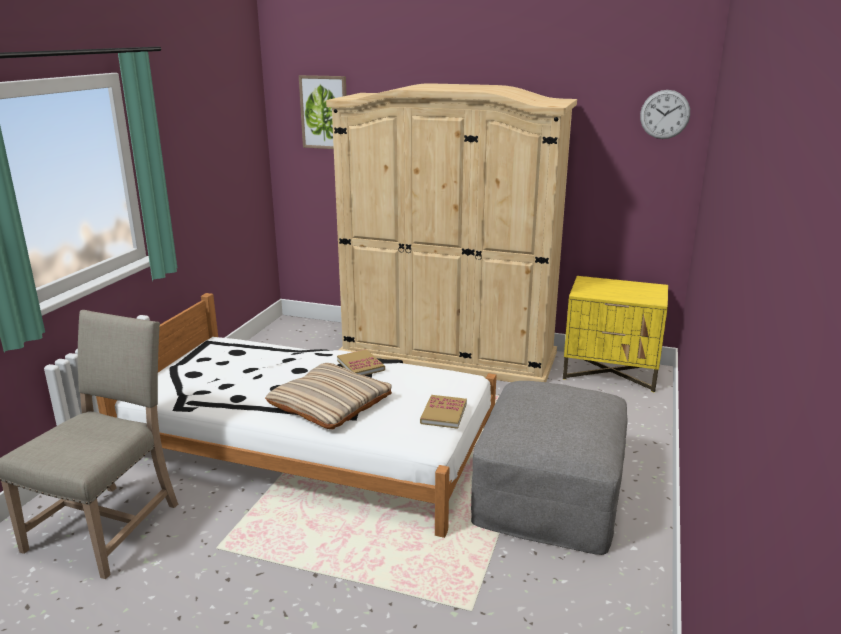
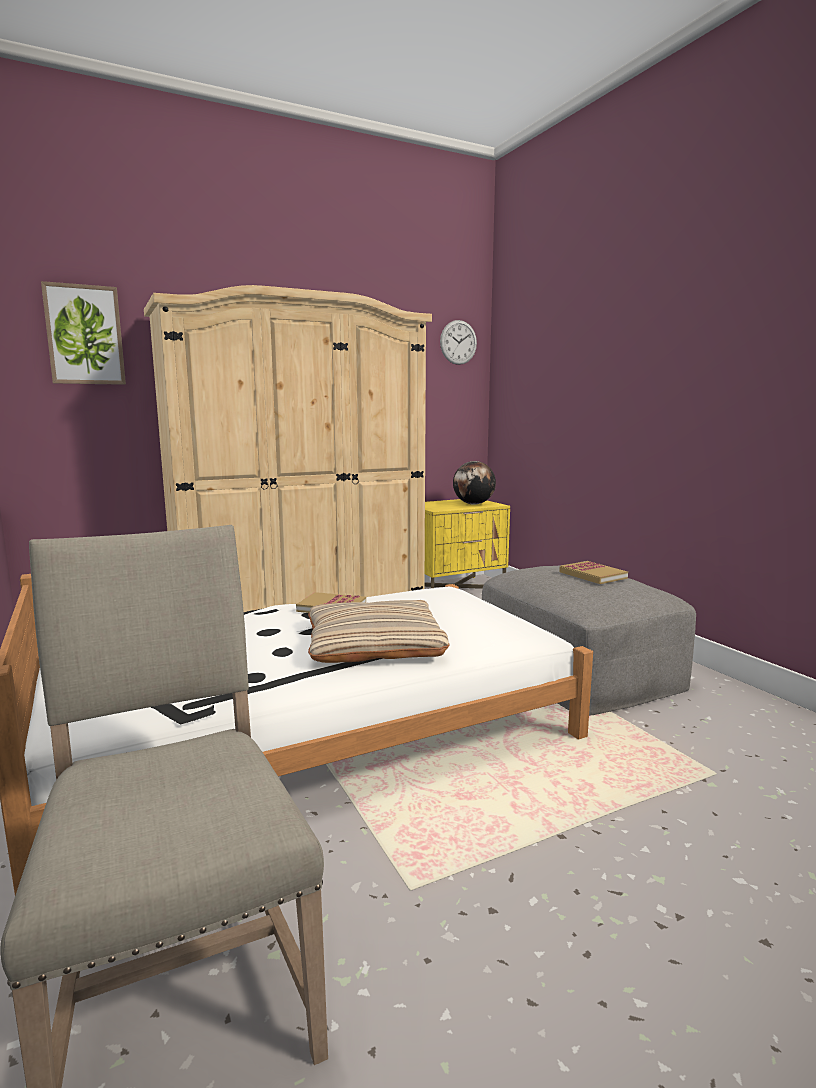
camera: 45 degrees left, 10 degrees down
(443, 413) = (493, 613): book -> book (592, 575)
(636, 294) = (474, 504): none -> globe

